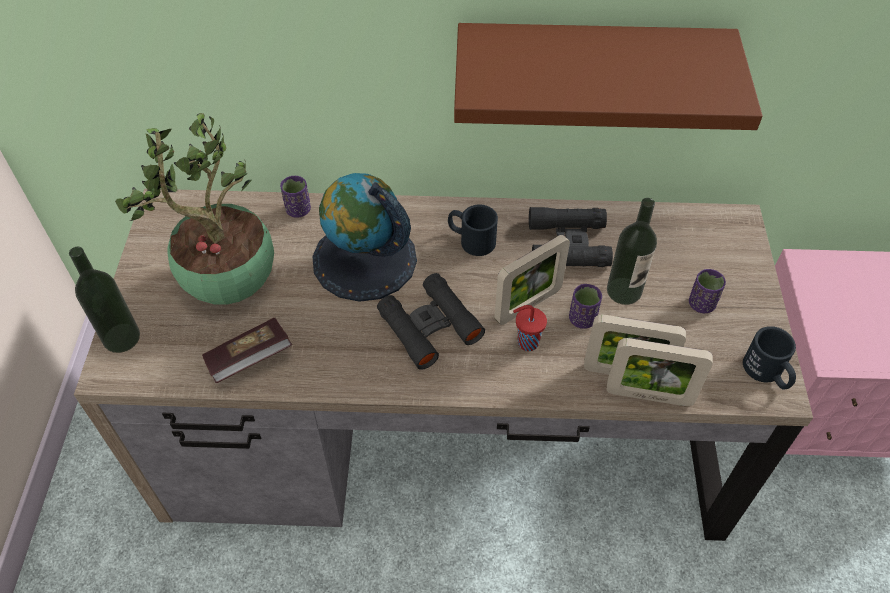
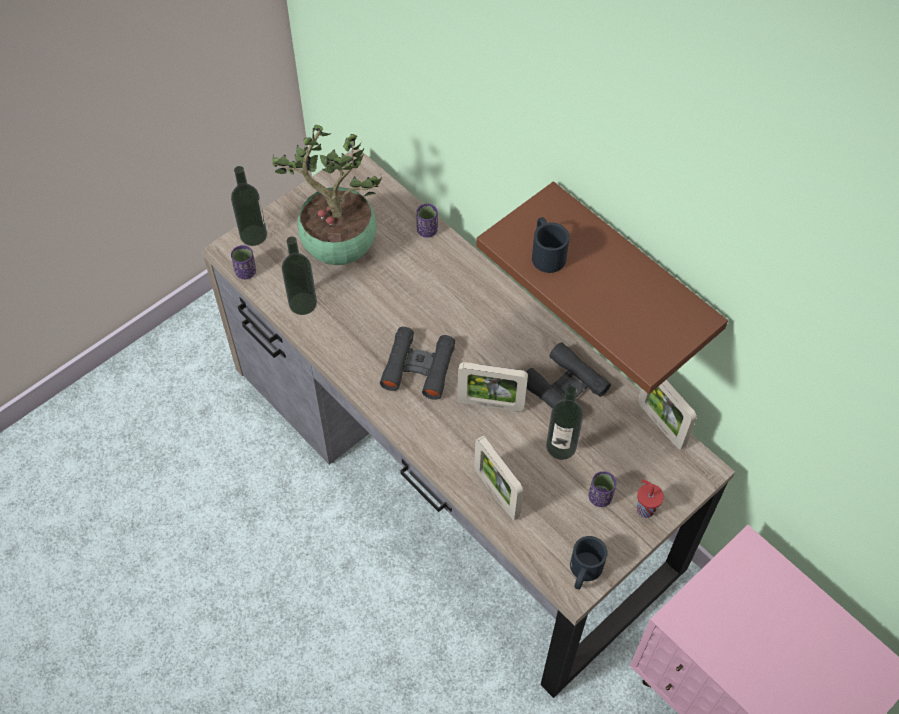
camera: 45 degrees right, 5 degrees up
(250, 359) = (302, 303): book -> bottle
(364, 260) = (429, 295): globe -> none
(471, 240) = (507, 334): black mug -> black mug (546, 253)
(526, 342) = (461, 425): red cup -> red cup (644, 509)
(582, 319) = (512, 440): purple cup -> purple cup (246, 272)
(649, 396) = (493, 518): picture frame -> picture frame (661, 424)

